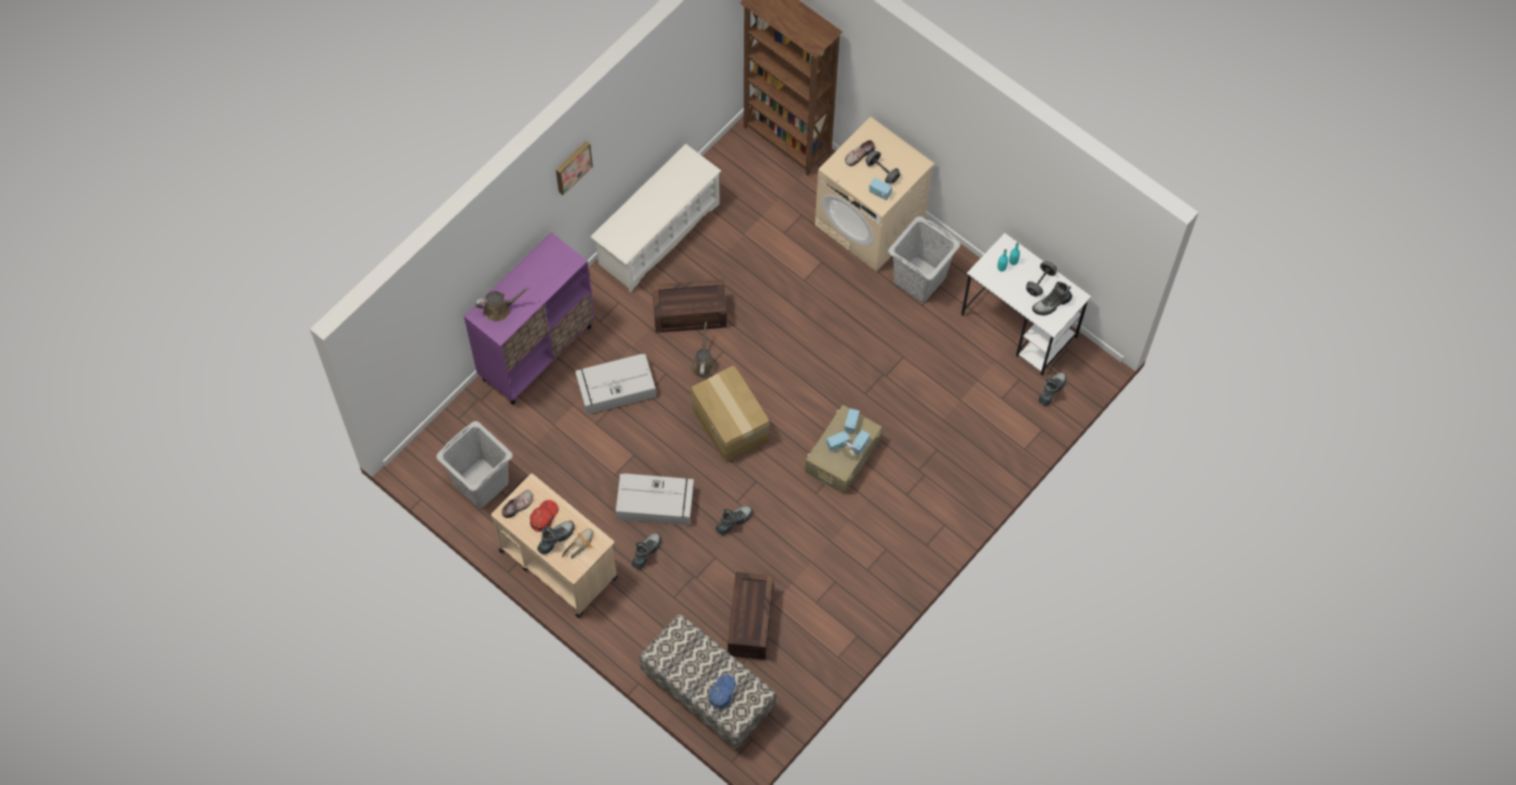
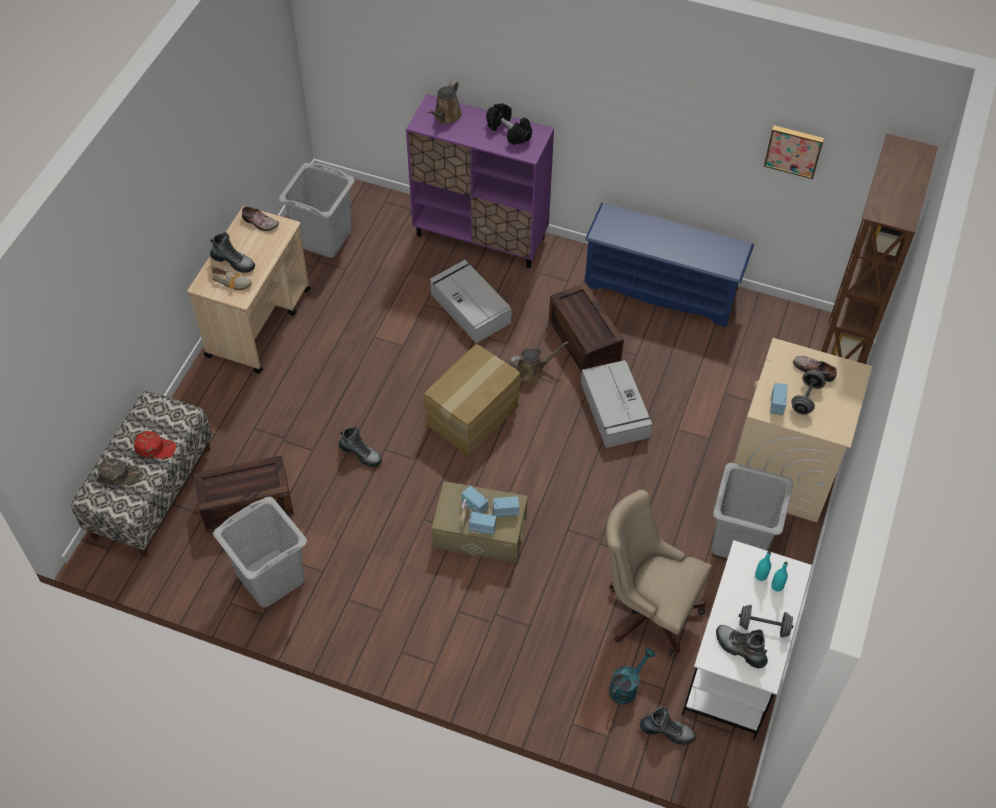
camera: 70 degrees right, 10 degrees down
(499, 309) = (446, 116): brown watering can -> brown watering can turned 60 degrees clockwise
(540, 267) = (509, 131): none -> black dumbbell
(543, 516) = (255, 245): red cap -> red cap (155, 447)
(572, 166) = (604, 76): picture -> picture (794, 150)
(646, 552) = (297, 389): boot -> none
(656, 503) = (355, 380): grey storage box -> grey storage box (615, 411)
(658, 234) = (662, 288): white shoe rack -> blue shoe rack
(722, 692) = (120, 474): blue cap -> green cap
(827, 621) = (271, 579): none -> grey laundry basket
(953, 364) = (647, 609): none -> beige office chair
(1009, 402) = (626, 686): none -> turquoise watering can

